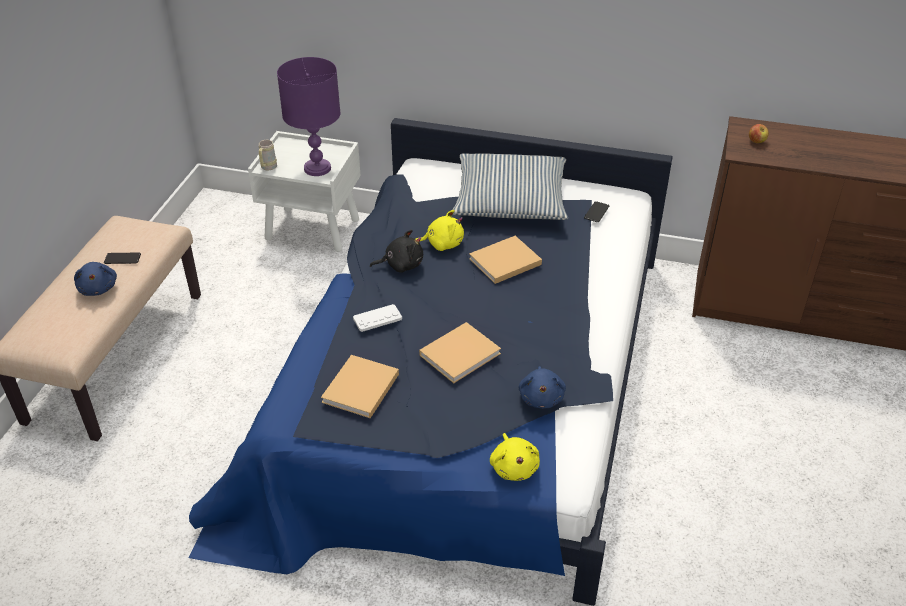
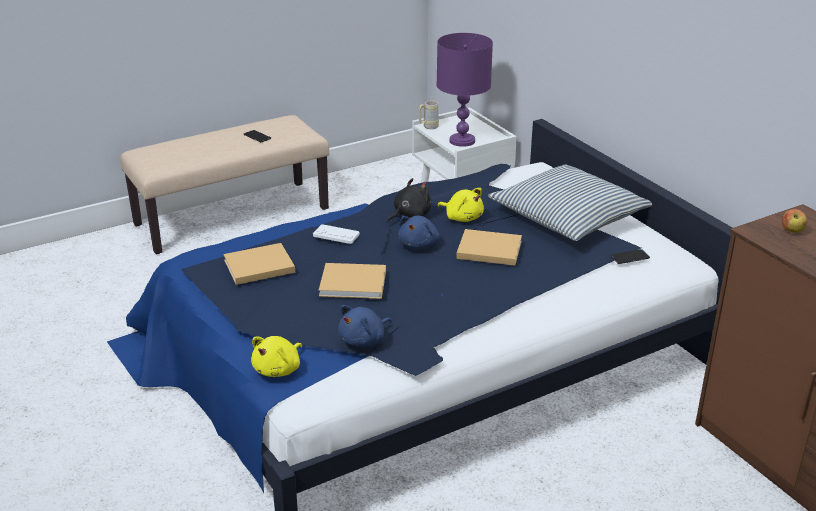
camera: 45 degrees right, 10 degrees down
(98, 288) = (220, 145): blue plush toy -> blue plush toy (419, 244)
(401, 265) = (410, 215): black plush toy -> black plush toy turned 75 degrees counterclockwise

